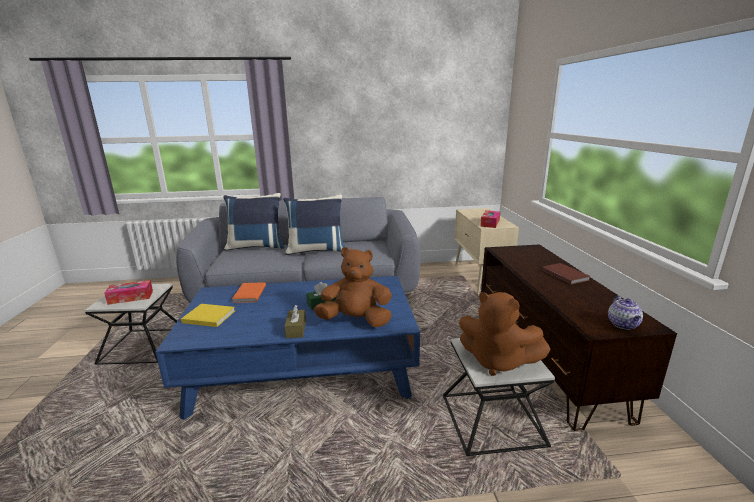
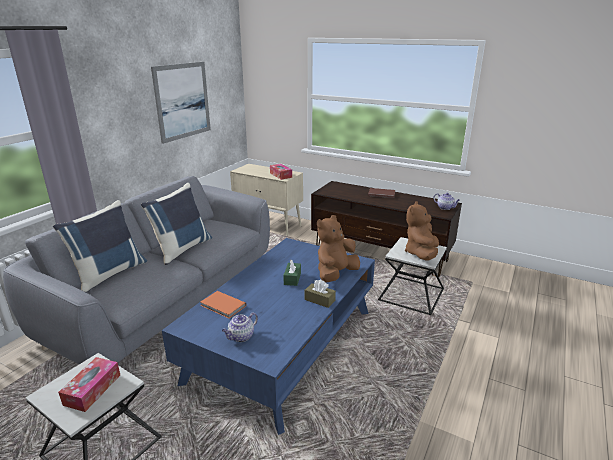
camera: 55 degrees left, 5 degrees up
(207, 316) = (241, 337): yellow book -> teapot
(412, 130) = (182, 101): none -> picture
(497, 361) = (421, 254): brown plush toy -> brown plush toy turned 135 degrees clockwise

